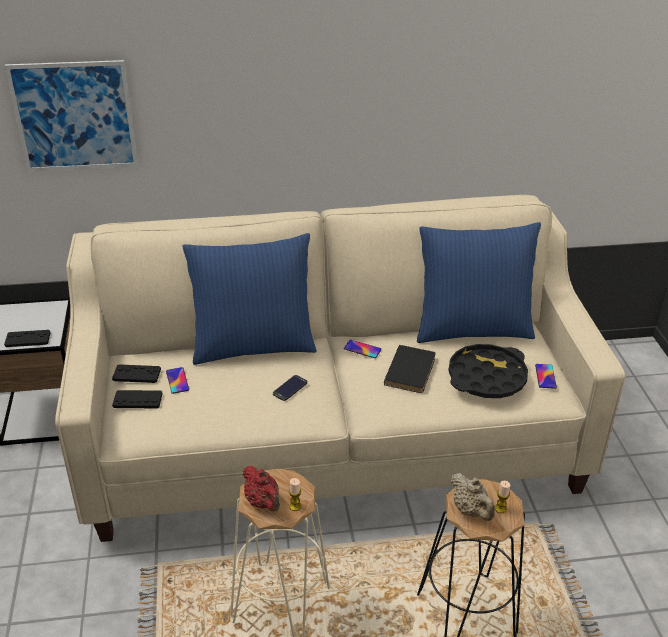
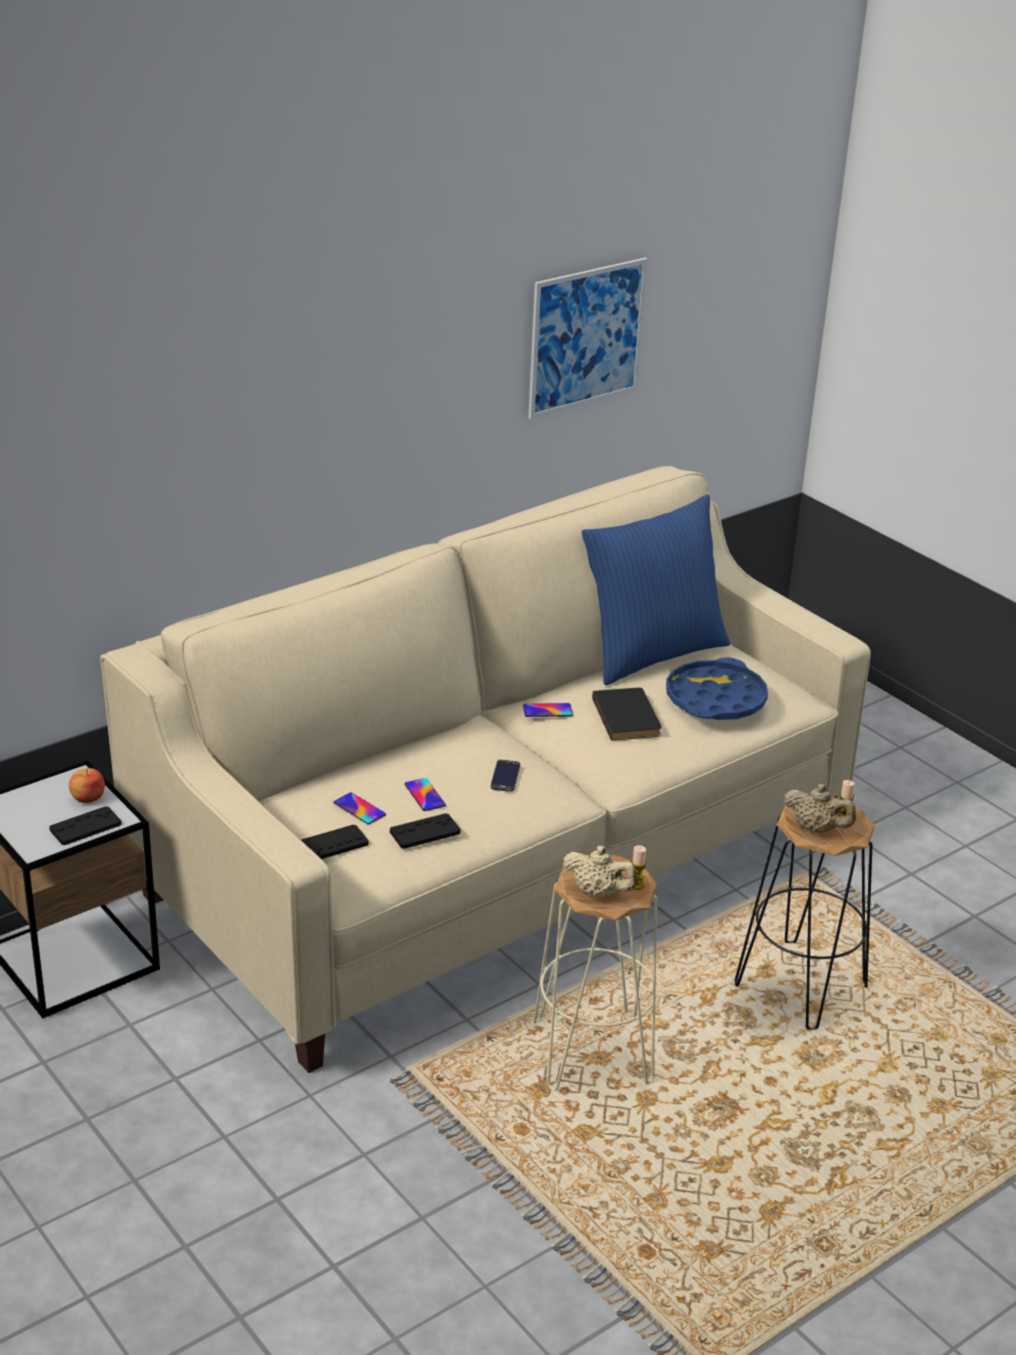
camera: 30 degrees left, 5 degrees down
(48, 321) = (87, 798): none -> apple
(74, 116) = (106, 477): picture -> picture (586, 337)
(137, 374) = (298, 818): black game controller -> black game controller (425, 832)
(253, 345) = (410, 744): blue pillow -> none
(263, 502) = (598, 893): red teapot -> beige teapot
(486, 377) = (715, 699): black tray -> blue tray
(545, 376) = (774, 681): phone -> phone (425, 795)

